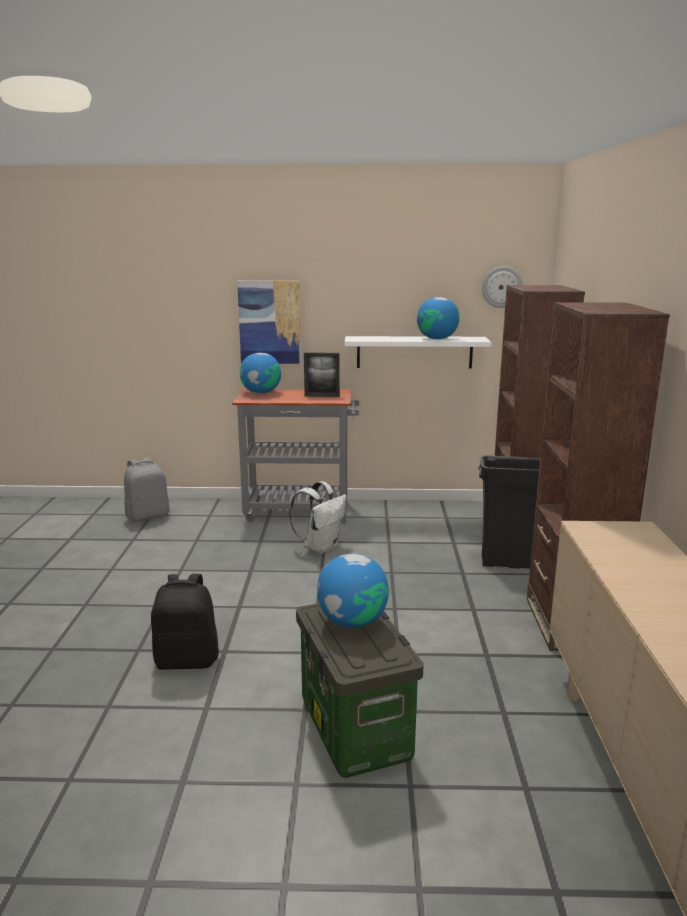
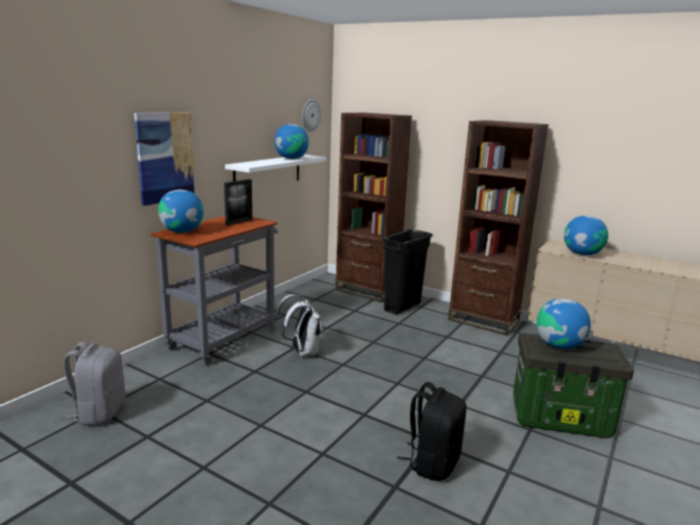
camera: 60 degrees left, 0 degrees up
(607, 549) = (582, 254): none -> globe

